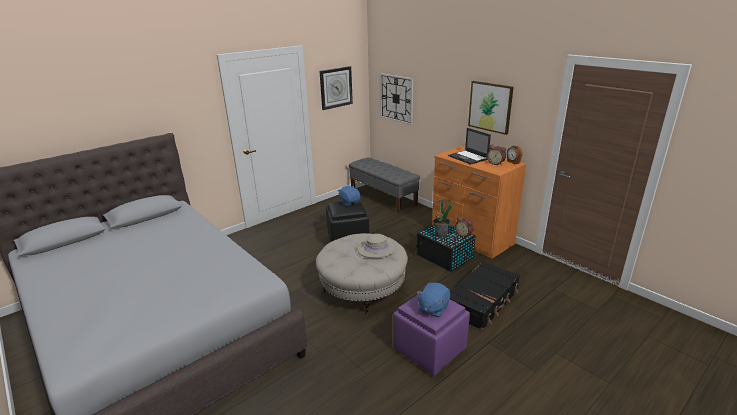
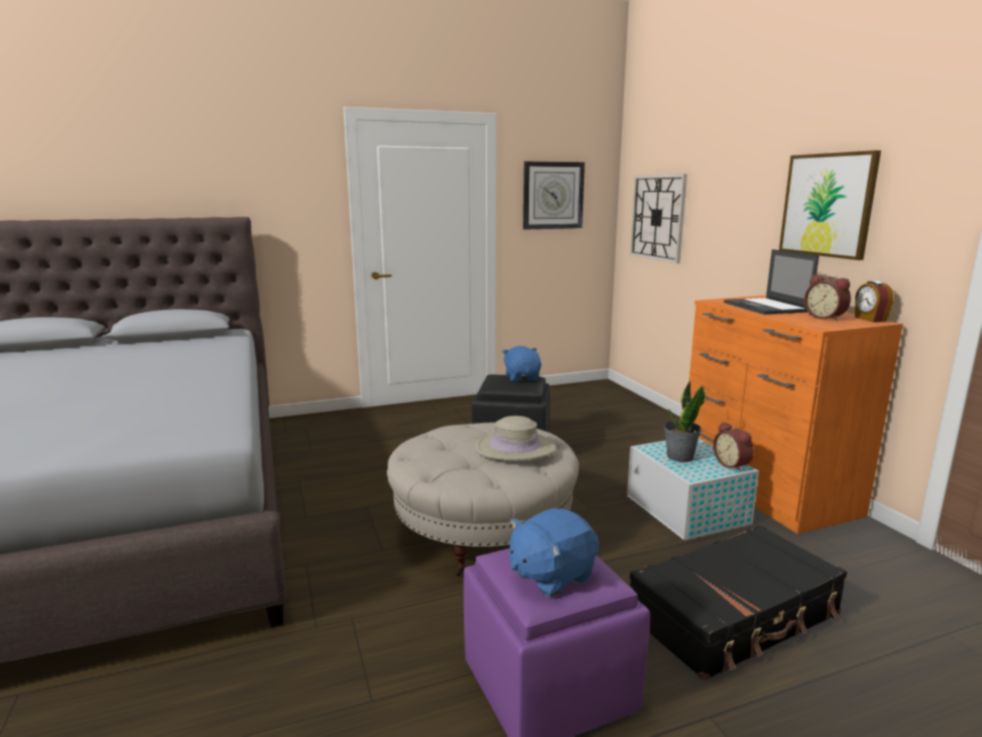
camera: 20 degrees right, 10 degrees down
(383, 198) = (616, 401): grey bench -> none
(445, 257) = (687, 511): black storage box -> white storage box

